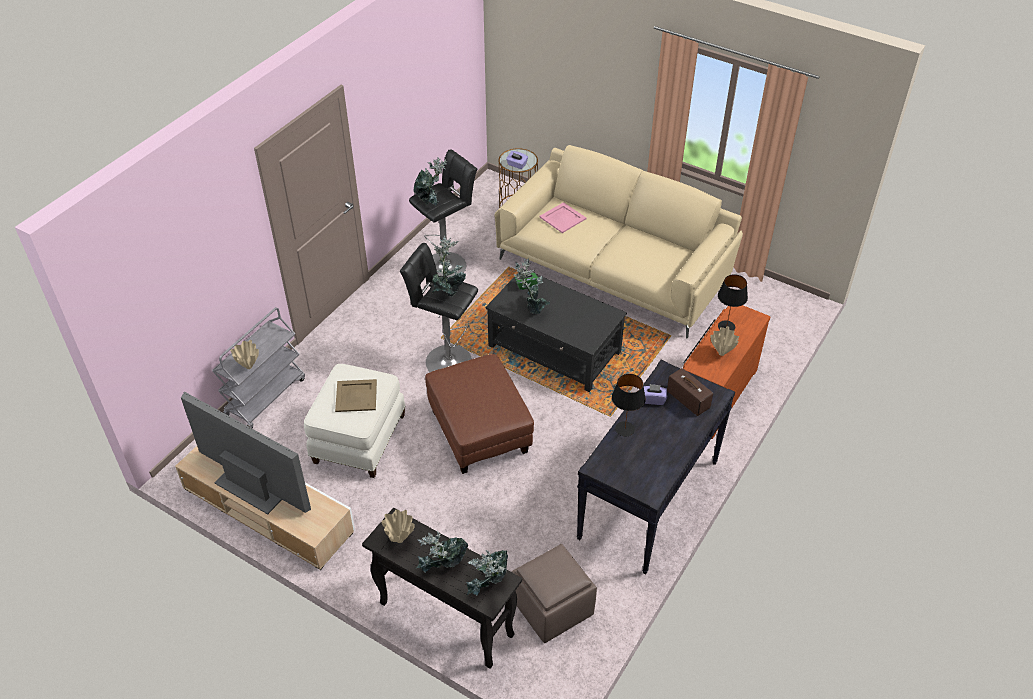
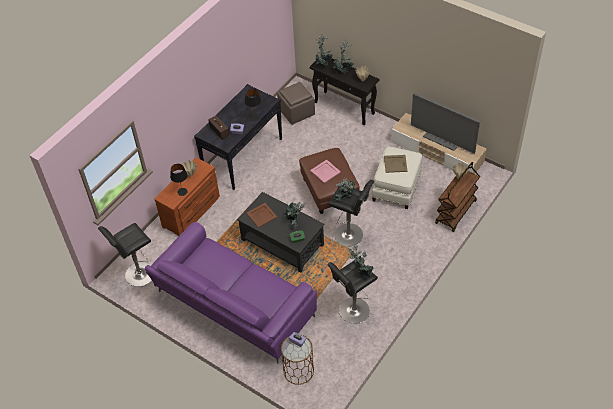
camera: 175 degrees left, 5 degrees up
(265, 397) = (456, 212): grey cart -> brown cart
(562, 218) = (267, 295): pink tray -> pink tray (325, 171)
(588, 318) = (261, 215): none -> brown tray
(614, 269) = (233, 305): beige sofa -> purple sofa
(766, 303) = (137, 275): none -> black stool

